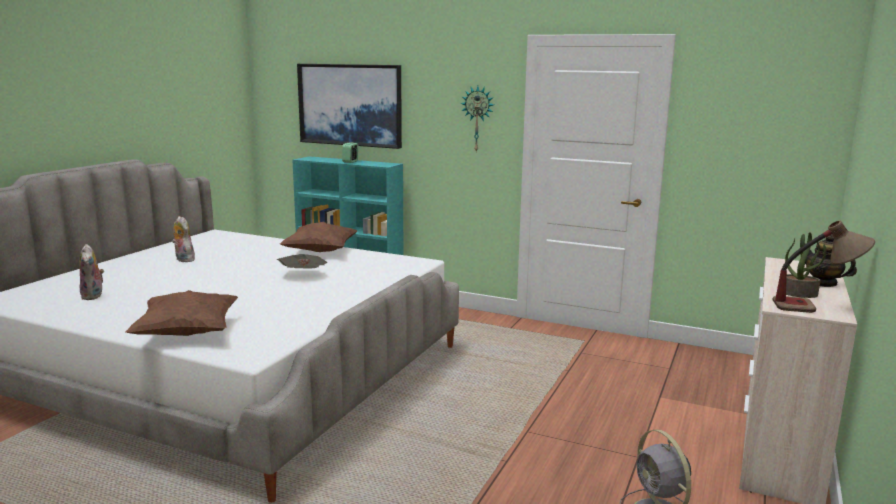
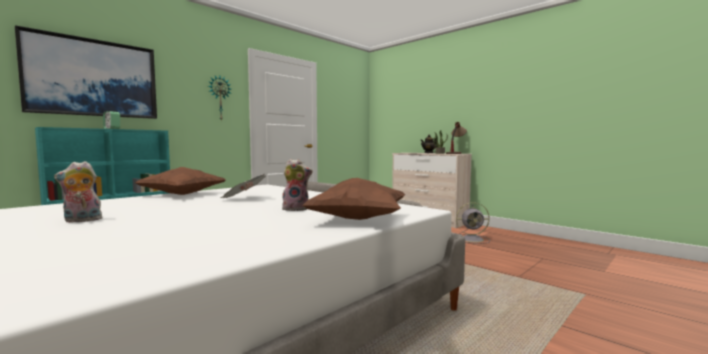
camera: 70 degrees left, 10 degrees down
(94, 296) = (155, 249): plush toy -> plush toy (296, 209)

